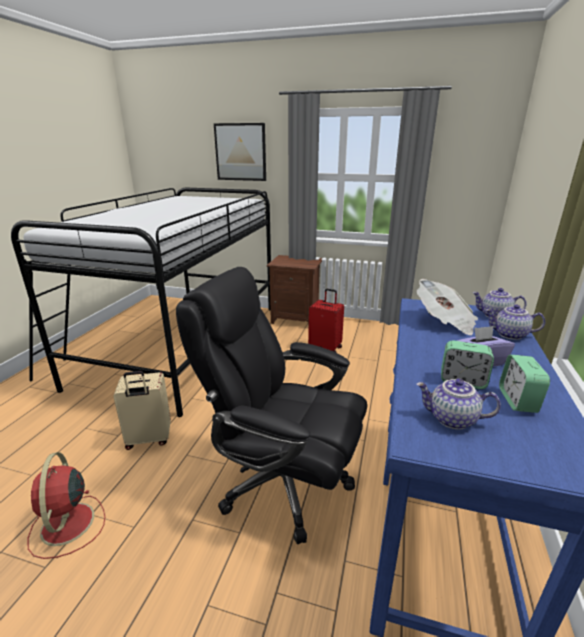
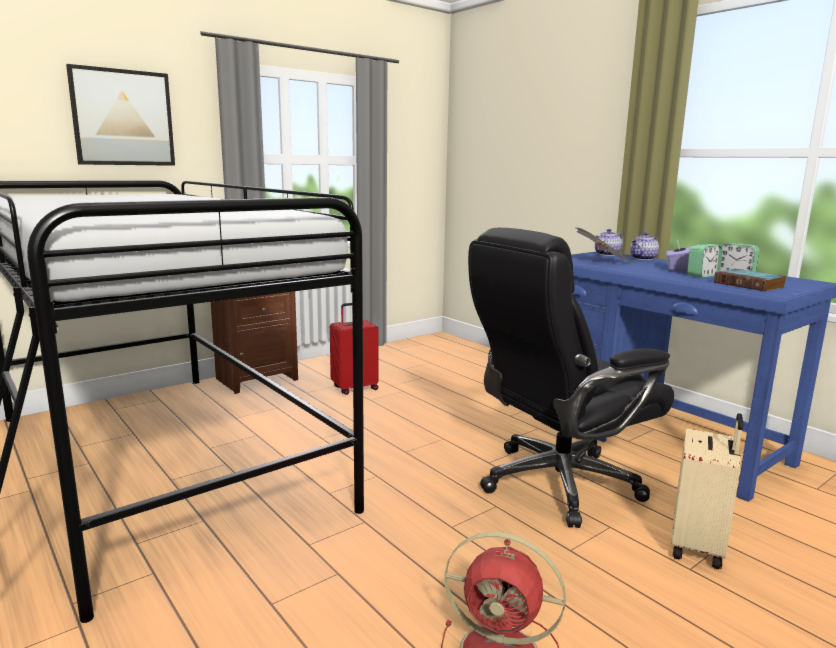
camera: 55 degrees left, 10 degrees down
(149, 439) = (383, 548): beige suitcase -> beige suitcase (699, 547)
(451, 419) = (750, 285): teapot -> book

